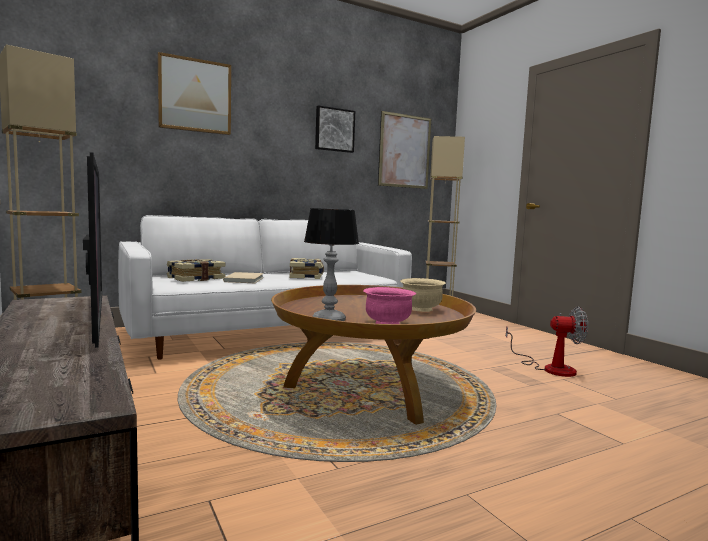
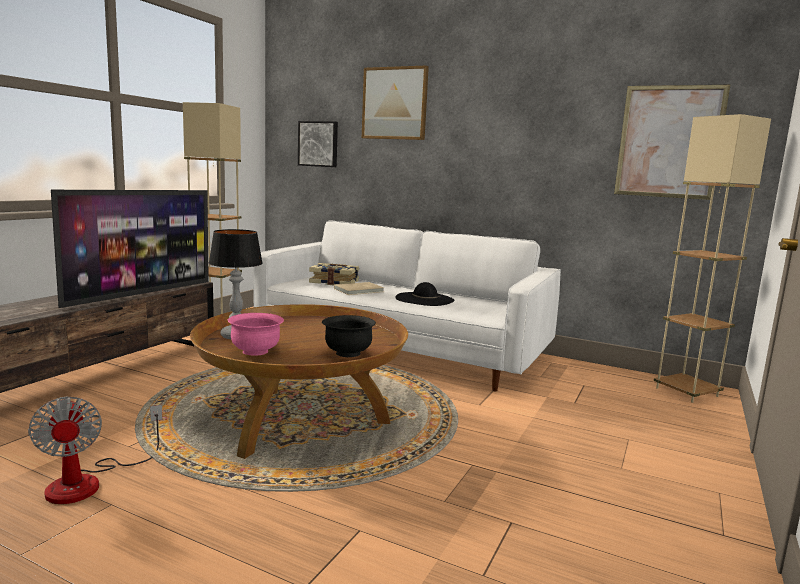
camera: 55 degrees right, 5 degrees up
(306, 276) = (424, 299): book -> black hat
(334, 130) = (549, 121): picture -> picture (318, 144)
(421, 309) = (347, 353): beige bowl -> black bowl
(550, 368) = (548, 507): fan -> fan (89, 481)

